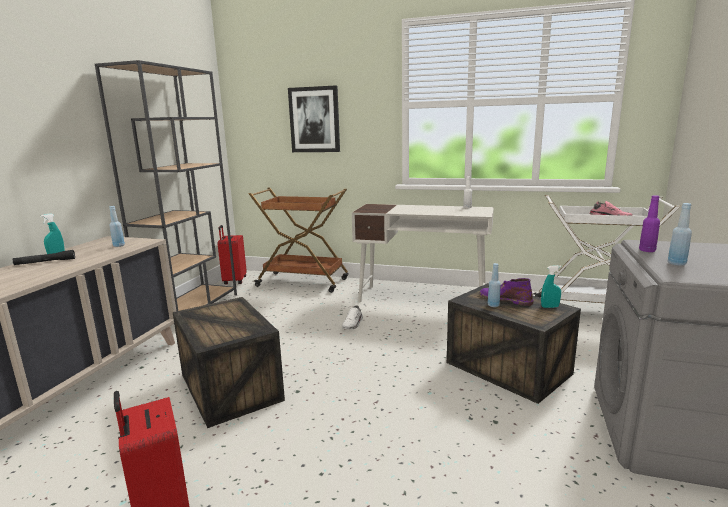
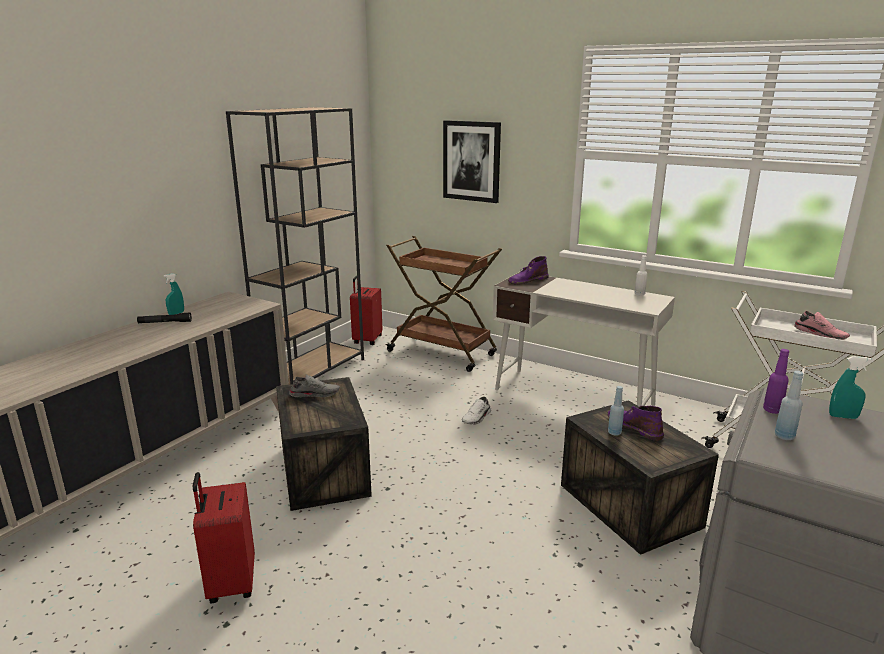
camera: 15 degrees right, 5 degrees up
(119, 246) = (234, 308): blue bottle -> none
(214, 313) = (315, 394): none -> grey shoe
(376, 207) = (527, 280): none -> purple boot
(550, 307) = (681, 446): turquoise spray bottle -> turquoise spray bottle (843, 417)

